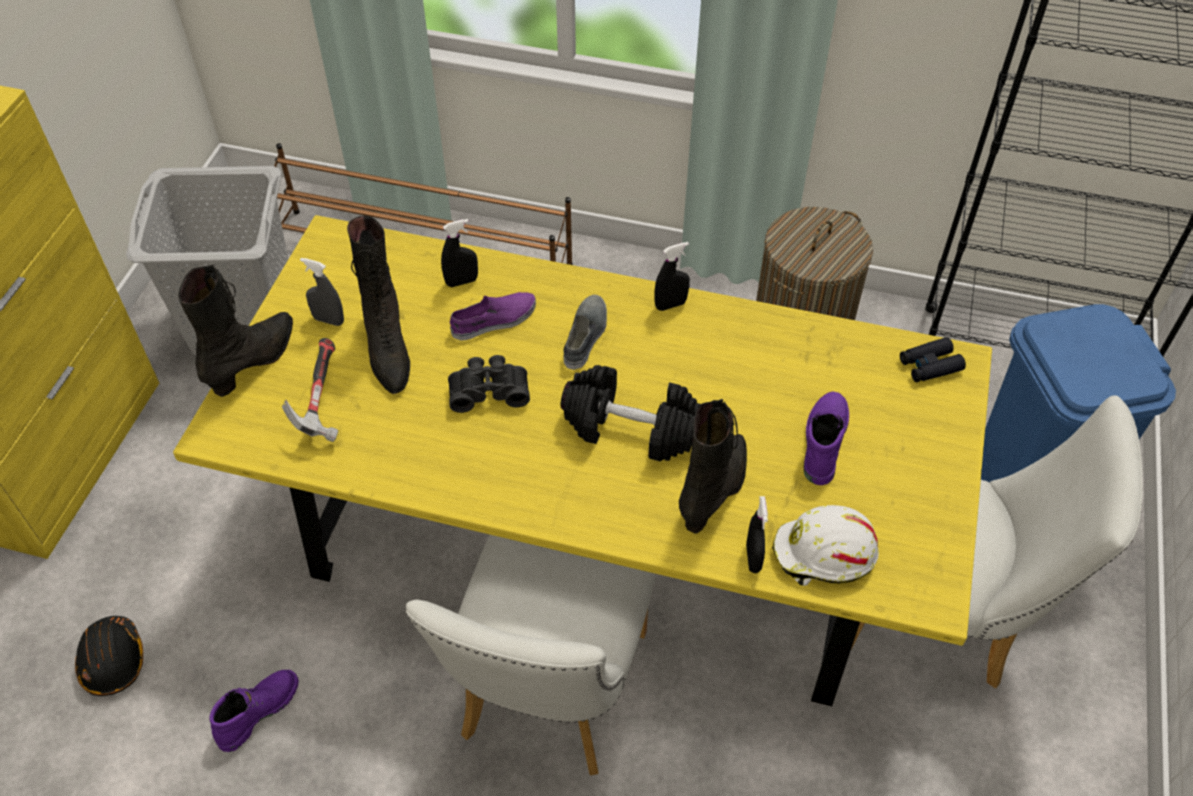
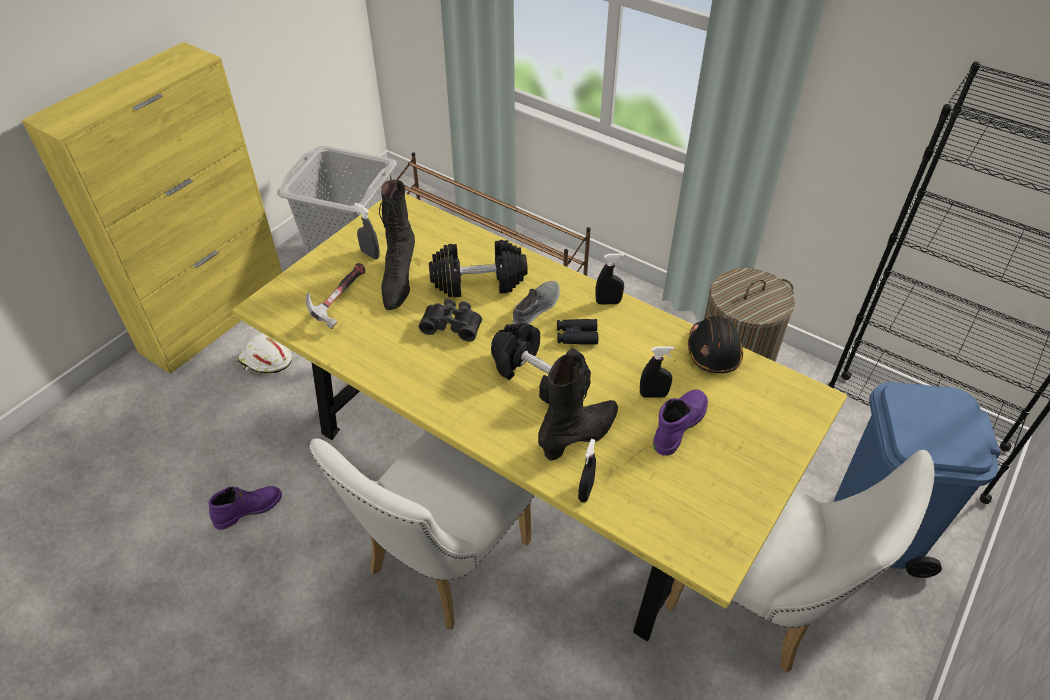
camera: 20 degrees right, 5 degrees down
(113, 660) = (177, 448): black hard hat -> black hard hat (713, 352)
(254, 362) = (310, 268): black boot -> none
(462, 282) = (469, 252): black spray bottle -> black spray bottle (653, 395)
(494, 321) = (479, 282): purple shoe -> black dumbbell
(823, 555) = (641, 505): white hard hat -> white hard hat (266, 360)
(929, 365) = (789, 394): black binoculars -> black binoculars (576, 336)

